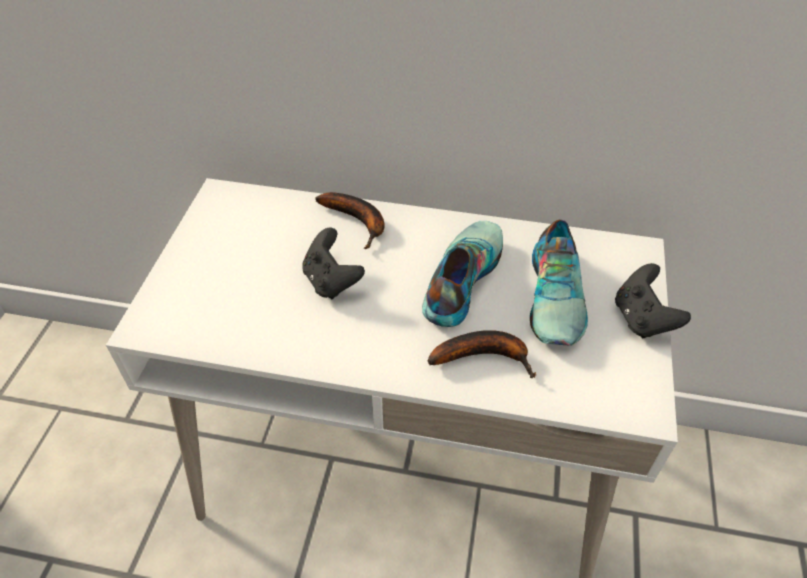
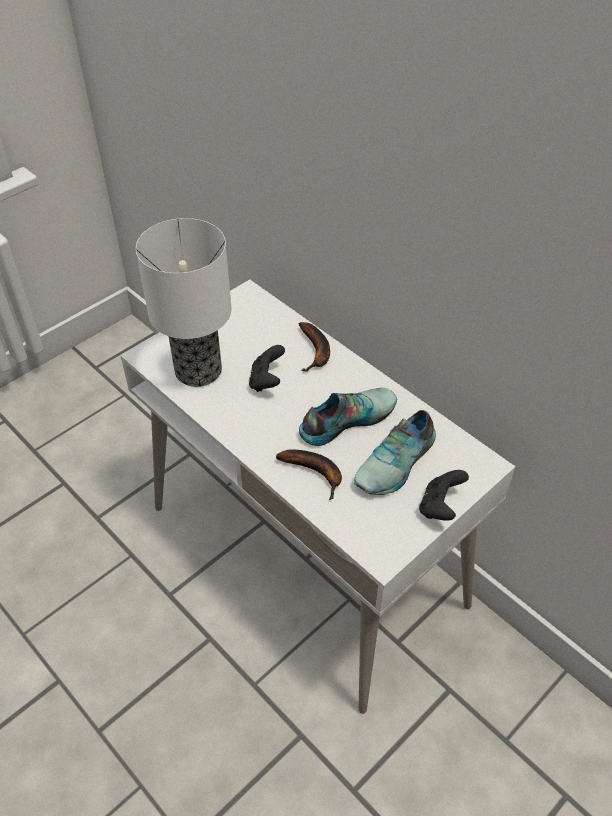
camera: 35 degrees right, 0 degrees up
(233, 313) = (197, 371): none -> table lamp

